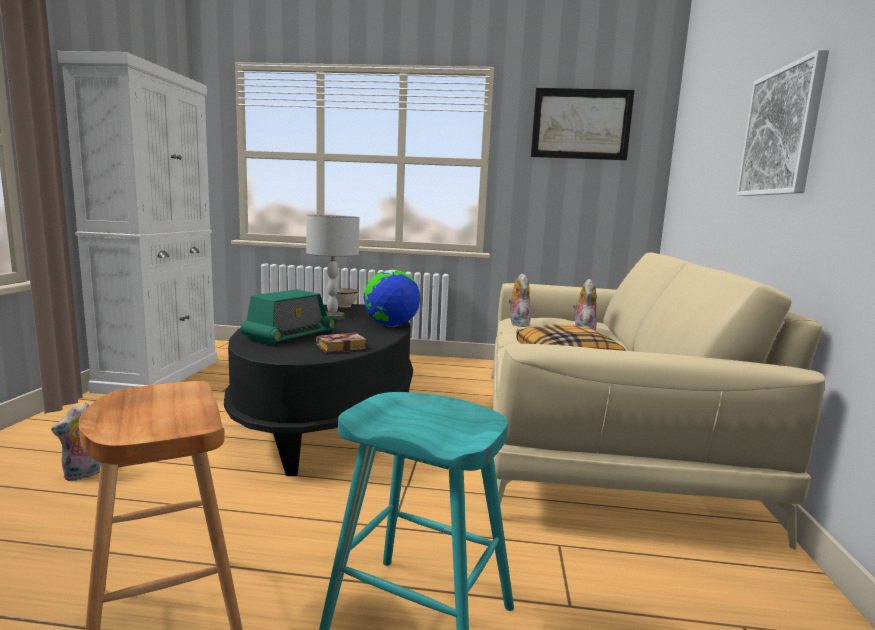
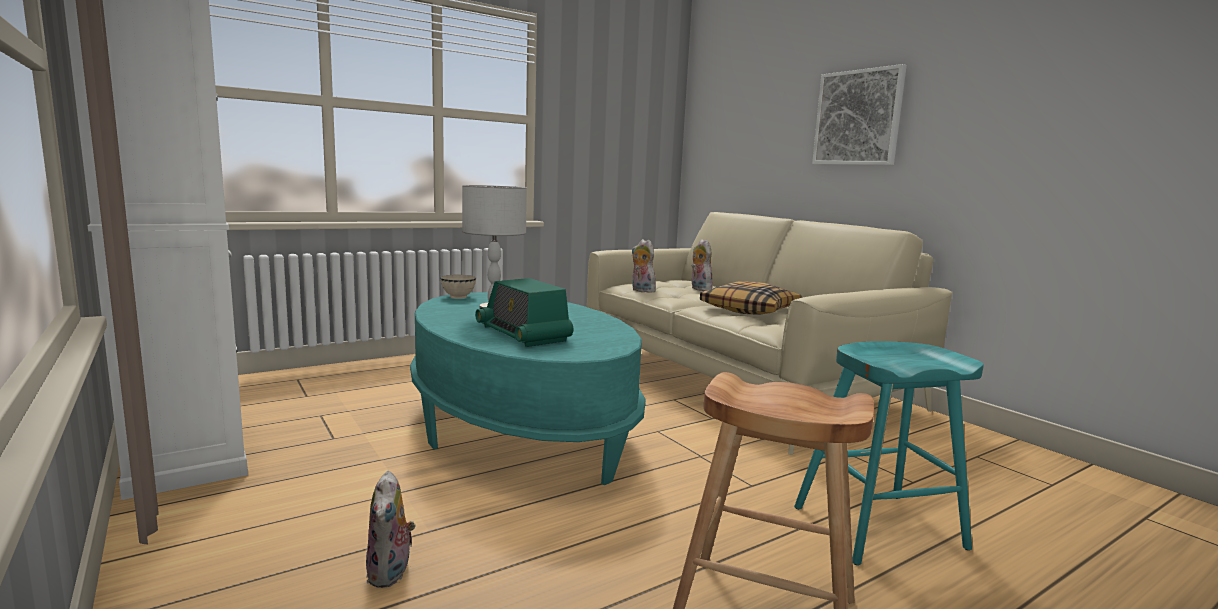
camera: 40 degrees left, 0 degrees up
(290, 335) = (523, 334): radio -> radio turned 150 degrees clockwise
(327, 418) = (520, 428): black coffee table -> turquoise coffee table
(342, 347) = (604, 334): book -> none
(391, 325) = (570, 308): globe -> none
(581, 124) = (616, 86): picture -> none

